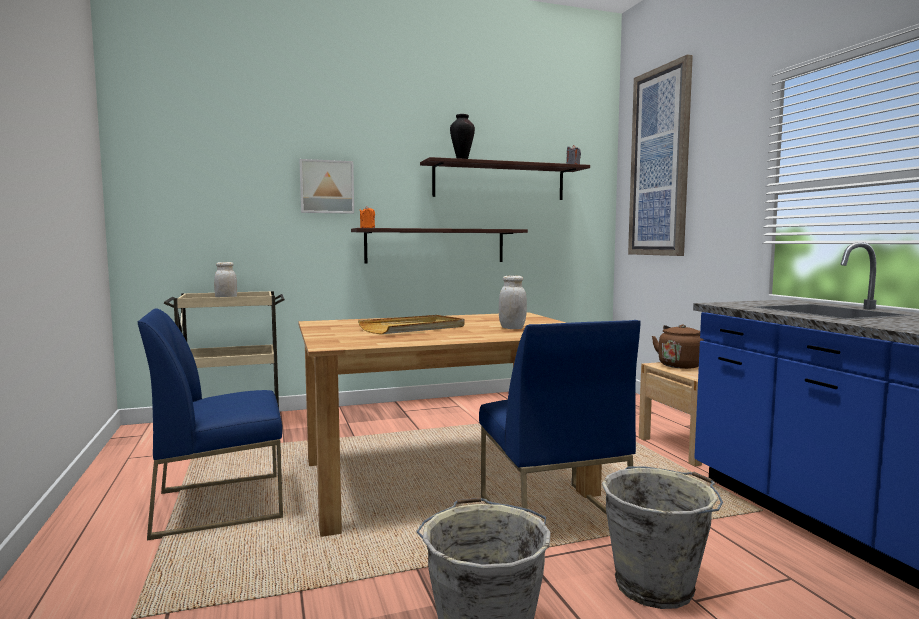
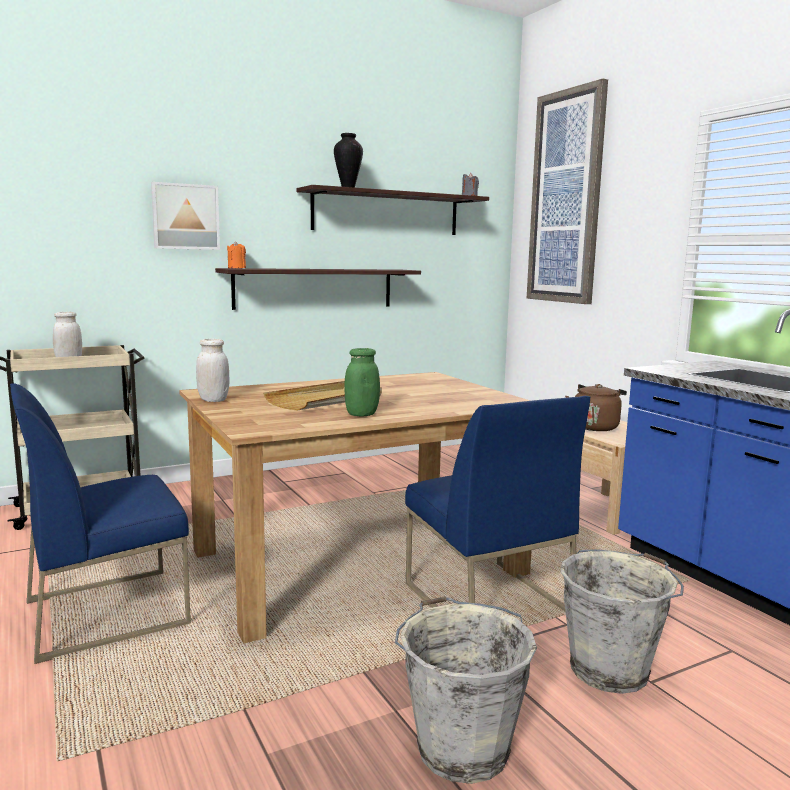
camera: 10 degrees left, 5 degrees up
(435, 337) = (361, 414): none -> green jar
(512, 328) = (436, 398): white jar -> white jar (213, 400)

